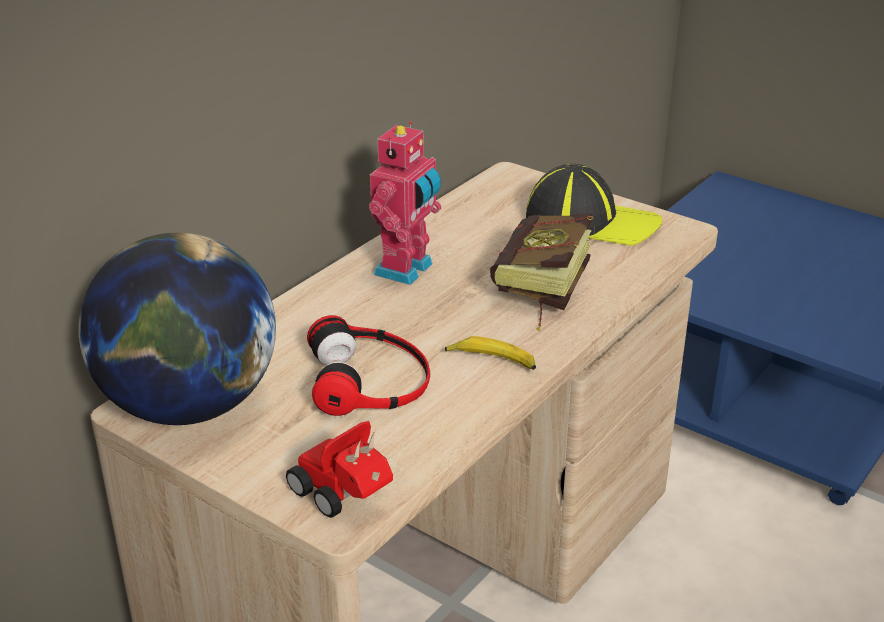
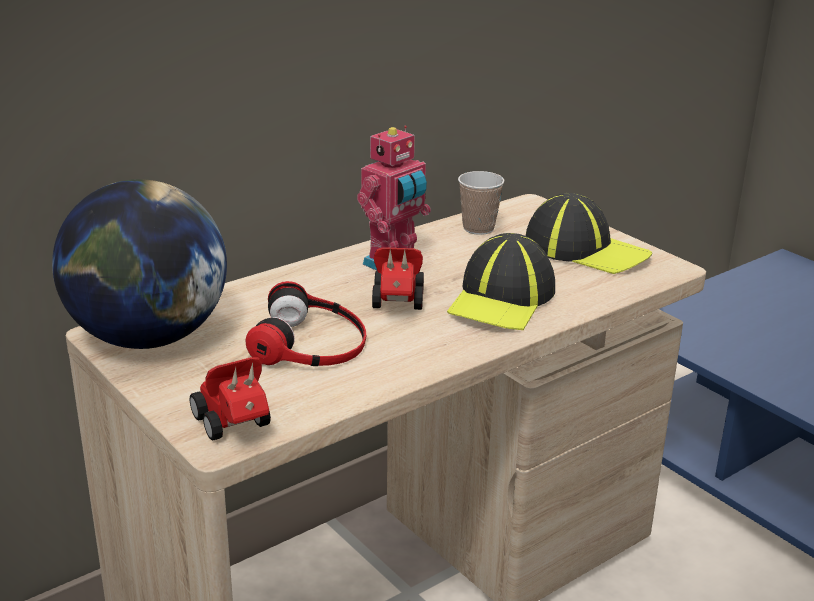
camera: 15 degrees right, 5 degrees down
(436, 318) = (397, 305): none -> toy car
(471, 212) = (478, 228): none -> cup
(492, 361) = (428, 345): banana -> none
(538, 293) = (502, 299): book -> cap

